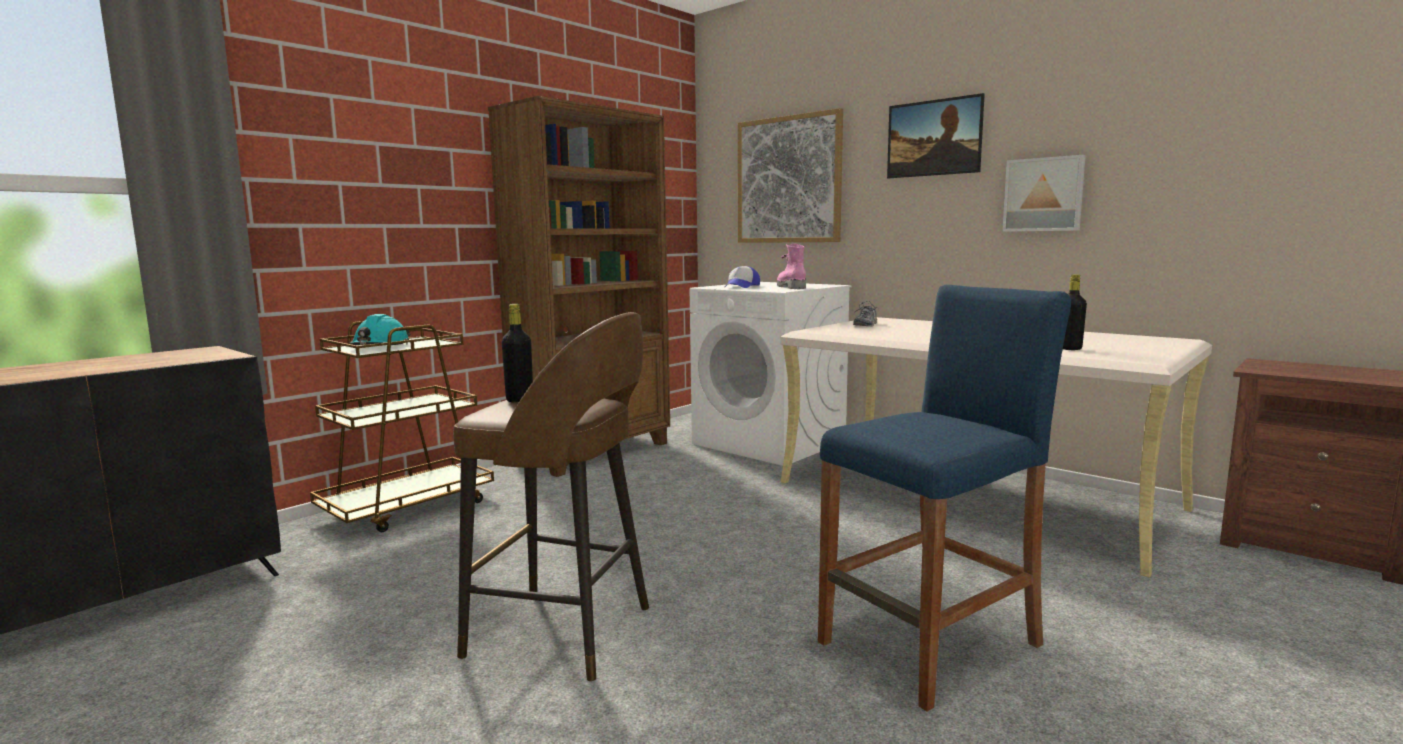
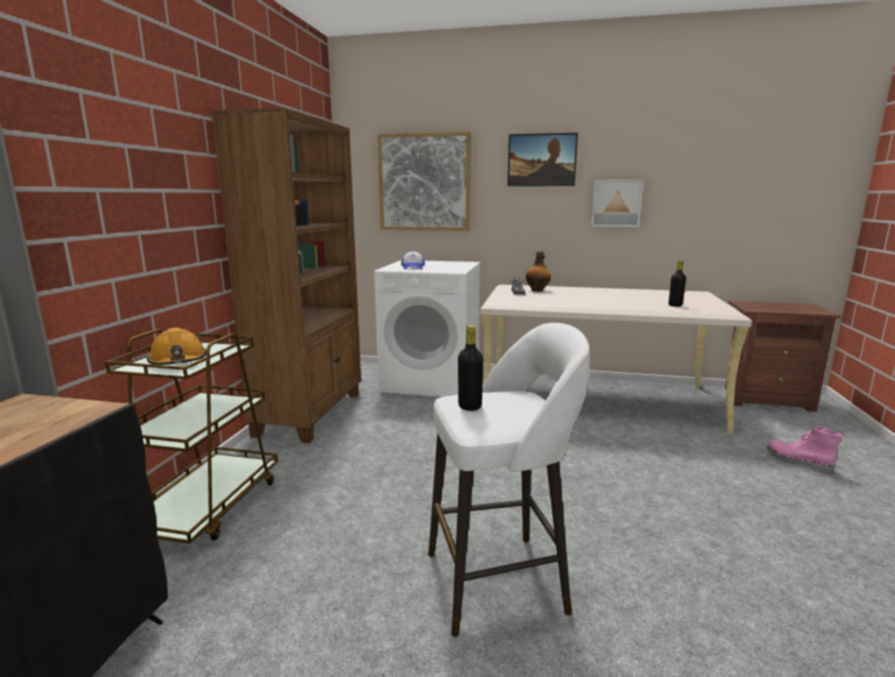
camera: 30 degrees left, 5 degrees up
(380, 347) = (178, 361): turquoise hard hat -> orange hard hat
(565, 633) = (500, 582): brown stool -> white stool
(790, 287) = (450, 267): pink boot -> pink boot (797, 462)
(903, 324) = (537, 290): none -> bottle
(930, 644) = (702, 510): blue stool -> none

